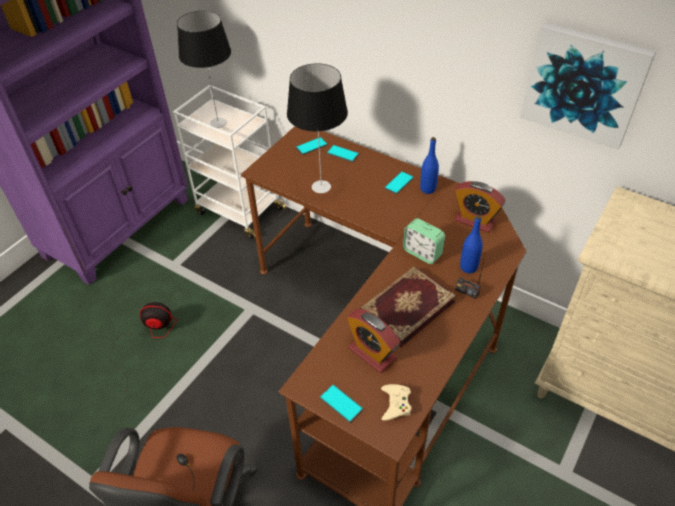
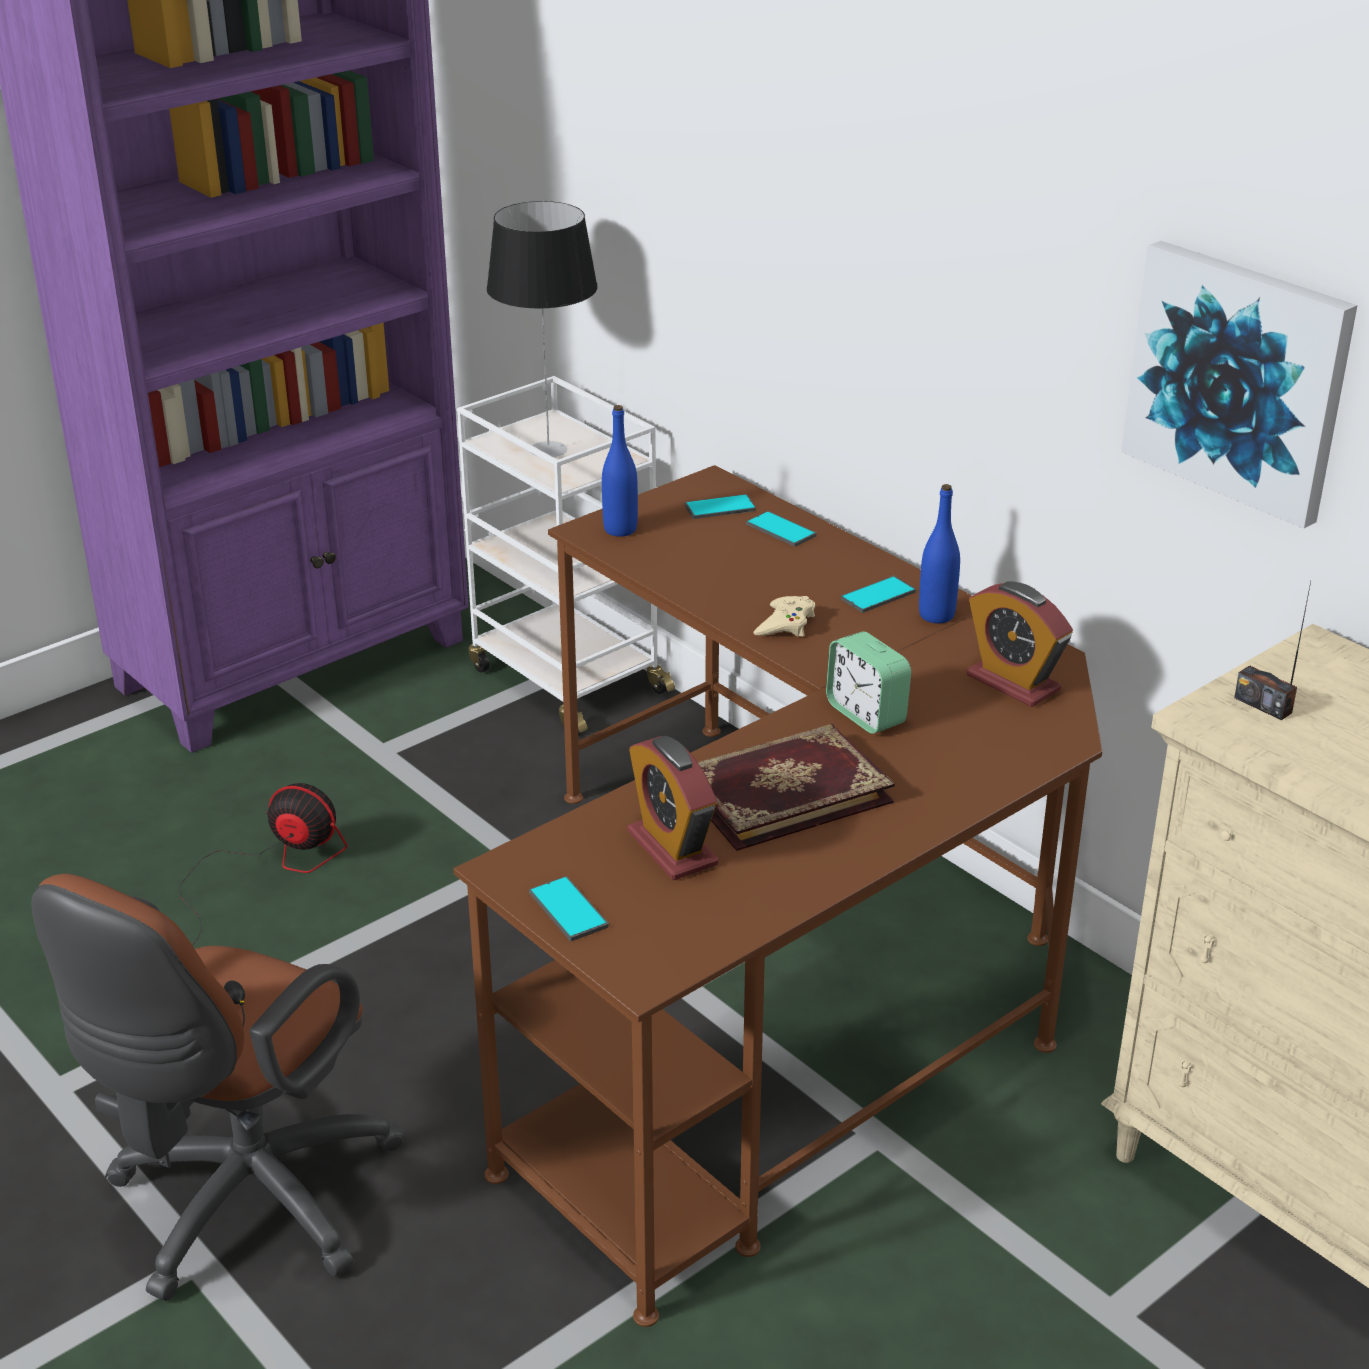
camera: 15 degrees right, 15 degrees down
(321, 187) = (705, 576): table lamp -> none
(395, 404) = (679, 932): beige game controller -> beige game controller (785, 624)
(467, 291) = (929, 791): radio -> radio (1263, 705)
(468, 267) = (955, 754): blue bottle -> blue bottle (620, 529)

